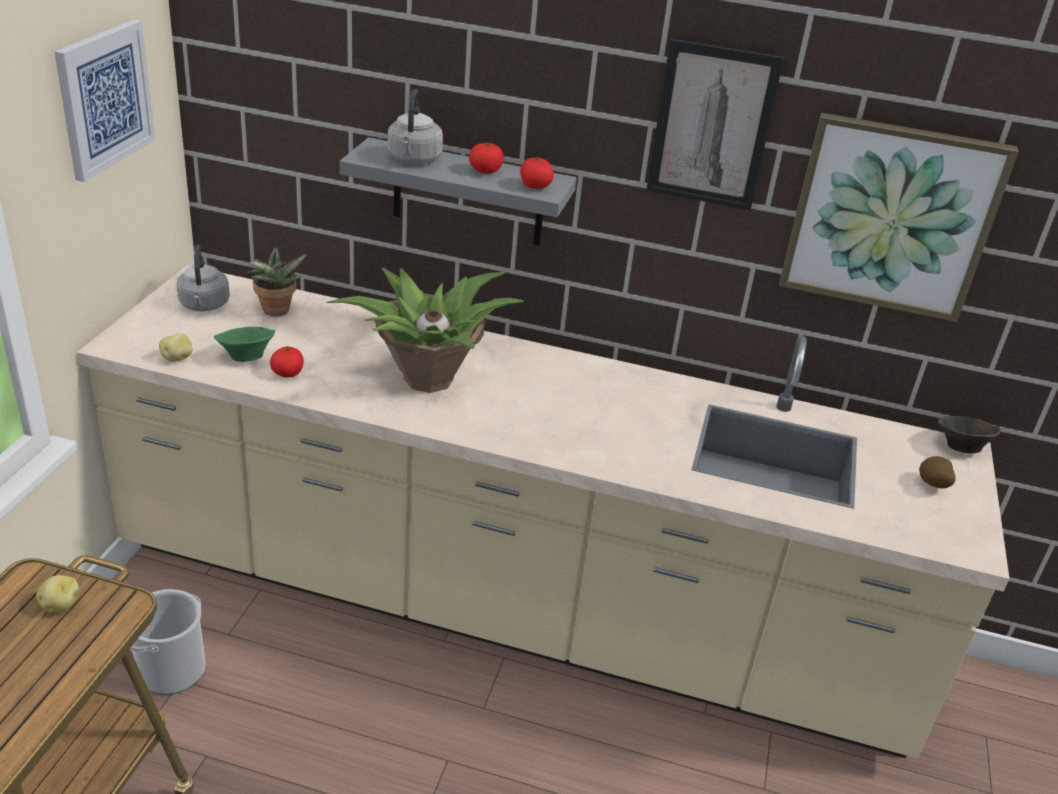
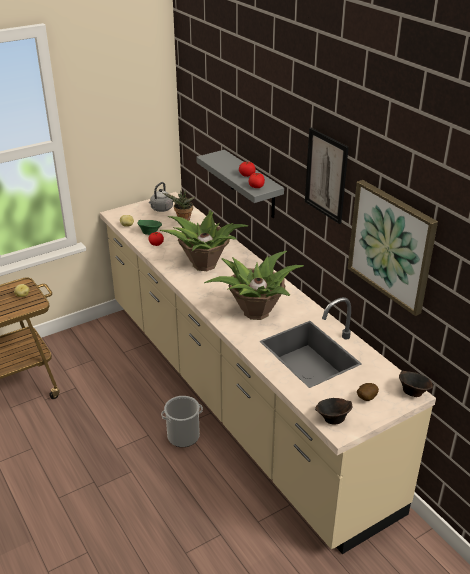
camera: 45 degrees right, 0 degrees up
(104, 98) = (127, 112): picture -> none
(172, 670) = (94, 354): bucket -> bucket (183, 436)
(414, 160) = (225, 163): grey kettle -> none
(620, 426) = (255, 312): none -> potted plant
(943, 539) = (332, 419): none -> brown bowl

